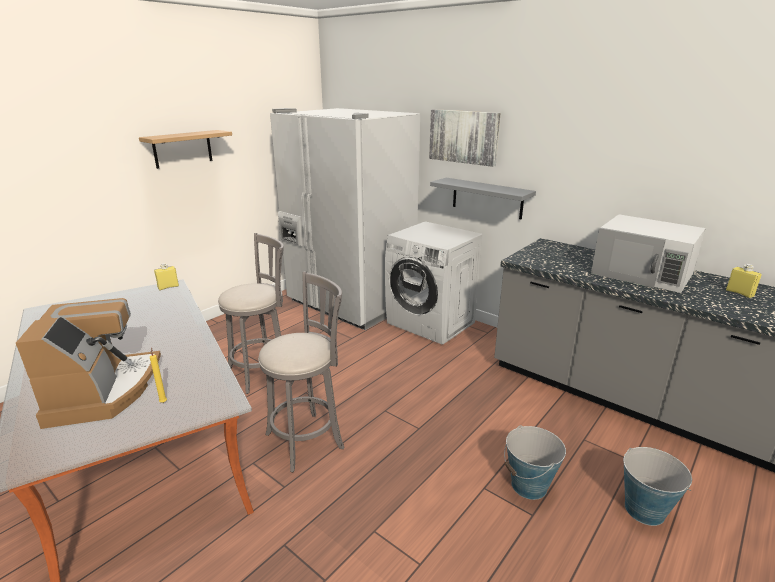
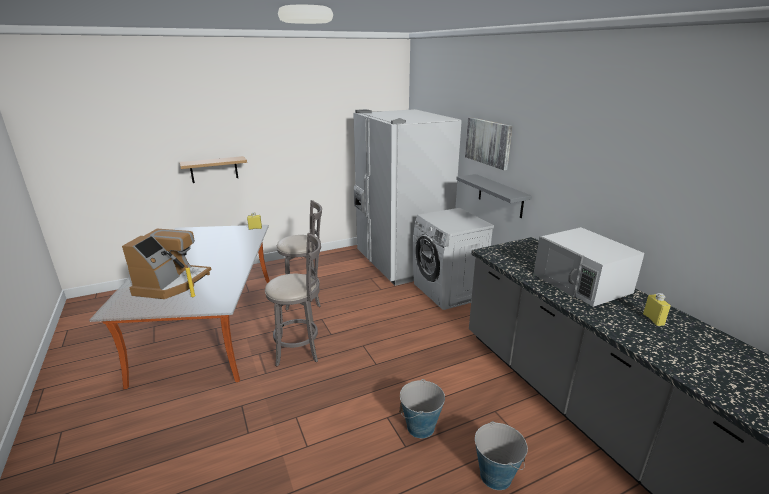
camera: 25 degrees right, 0 degrees up
(182, 149) = (289, 135): shelf -> shelf (214, 169)

